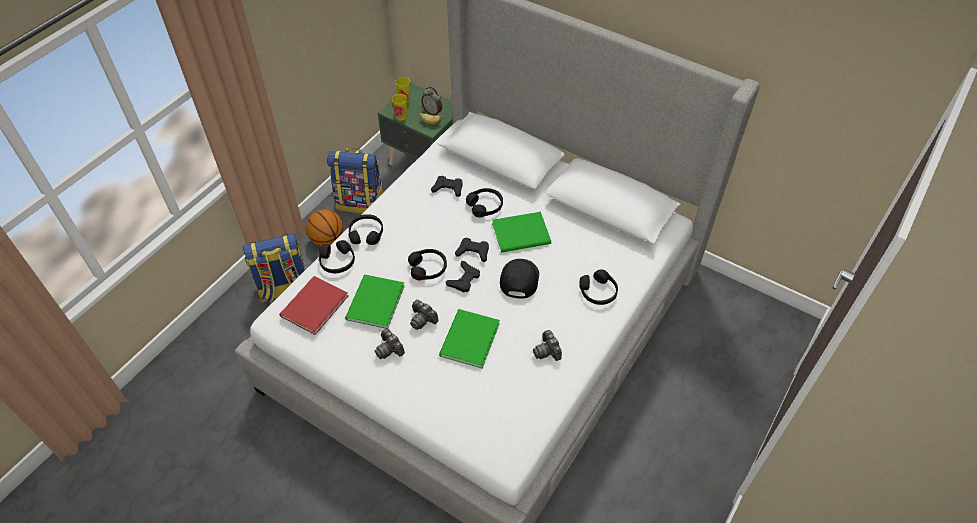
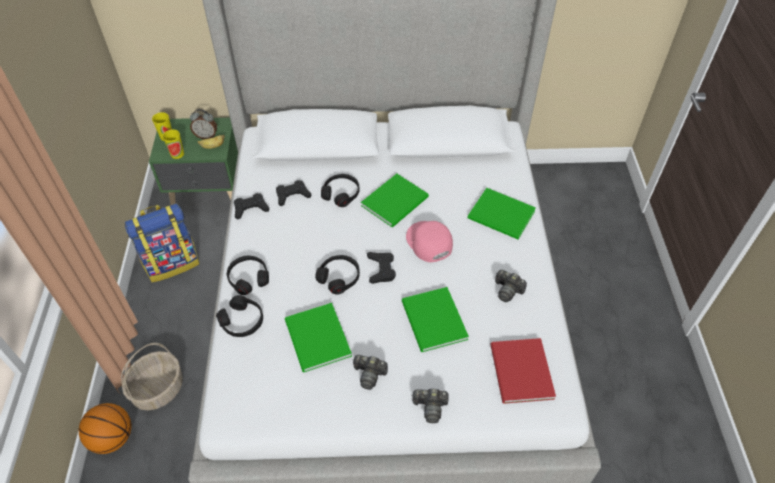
camera: 35 degrees left, 0 degrees up
(284, 289) = (158, 390): backpack -> basket
(312, 306) = (256, 380): red book -> red book (520, 373)
(327, 239) = (166, 316): basketball -> basketball (112, 437)
(422, 319) = (376, 327): camera -> camera (430, 407)
(473, 252) = (367, 240): black game controller -> black game controller (250, 208)
(518, 279) = (428, 242): black cap -> pink cap
(598, 292) = (502, 216): black headphones -> green book

